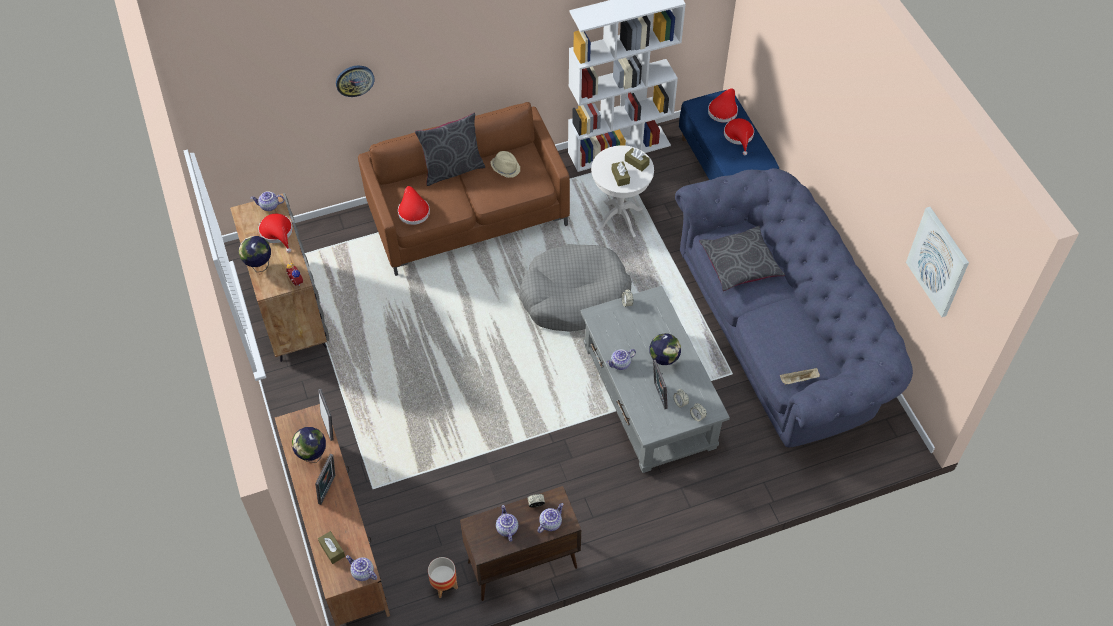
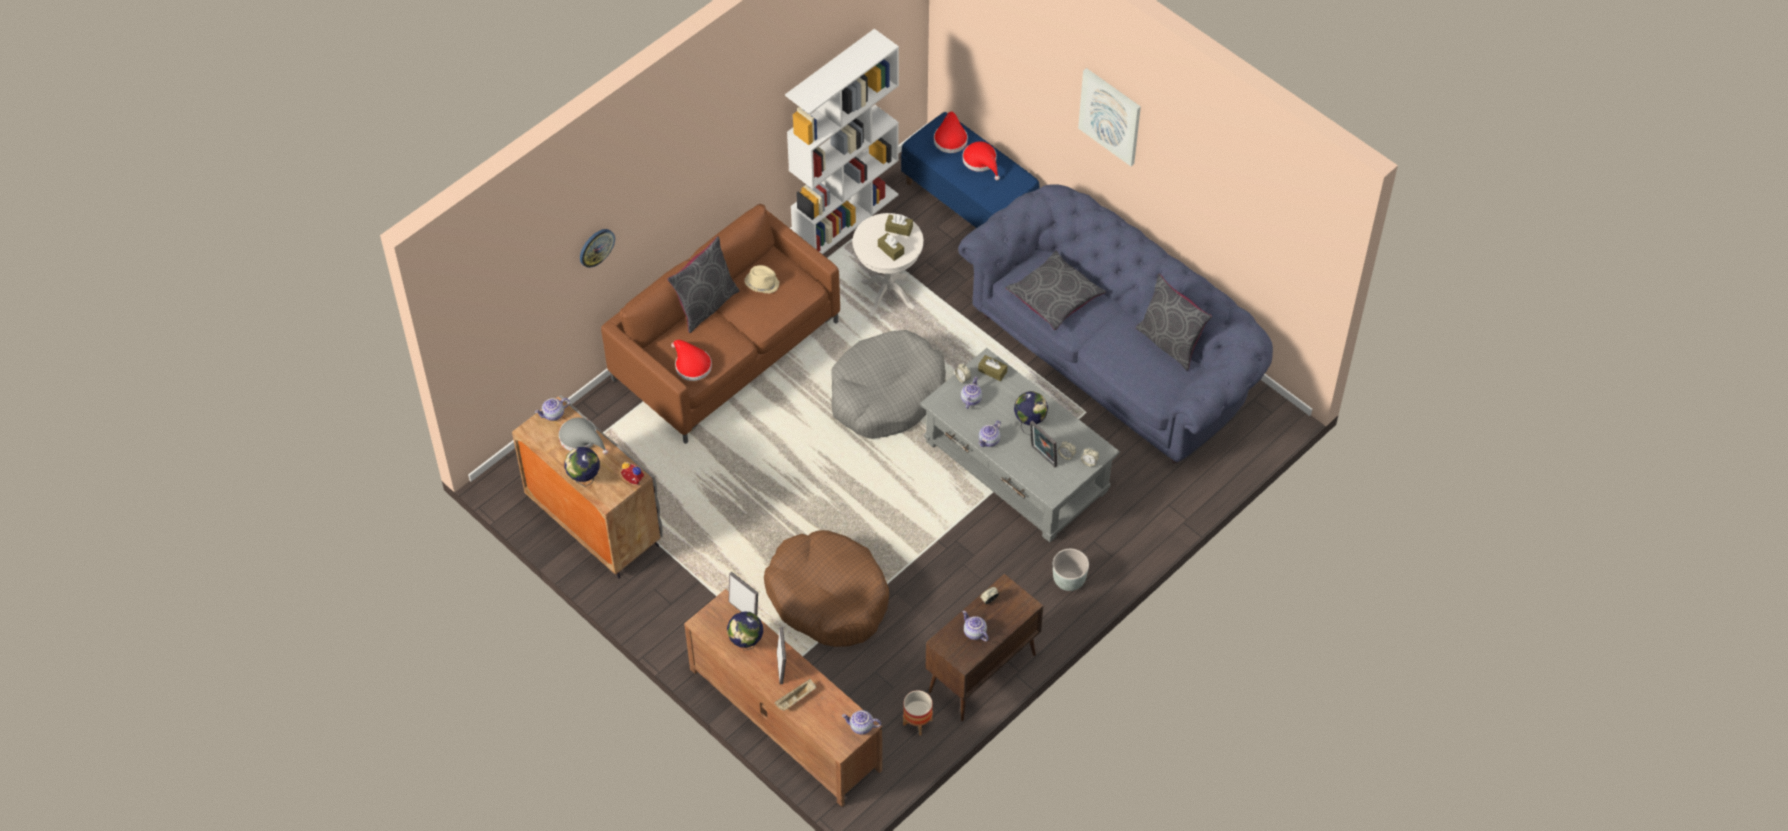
camera: 25 degrees left, 0 degrees up
(278, 233) = (581, 439): red hat -> grey hat
(332, 550) = (819, 719): brown tissue box -> brown tissue box (992, 371)
(433, 444) = (828, 597): none -> brown dog bed
(550, 523) = (1011, 611): teapot -> teapot (970, 399)
(641, 513) = (1069, 580): none -> grey planter
(798, 380) = (1167, 390): beige tray -> beige tray (795, 699)
(821, 339) = (1170, 343): none -> grey pillow
(938, 261) = (1266, 227): picture -> picture (1110, 116)

